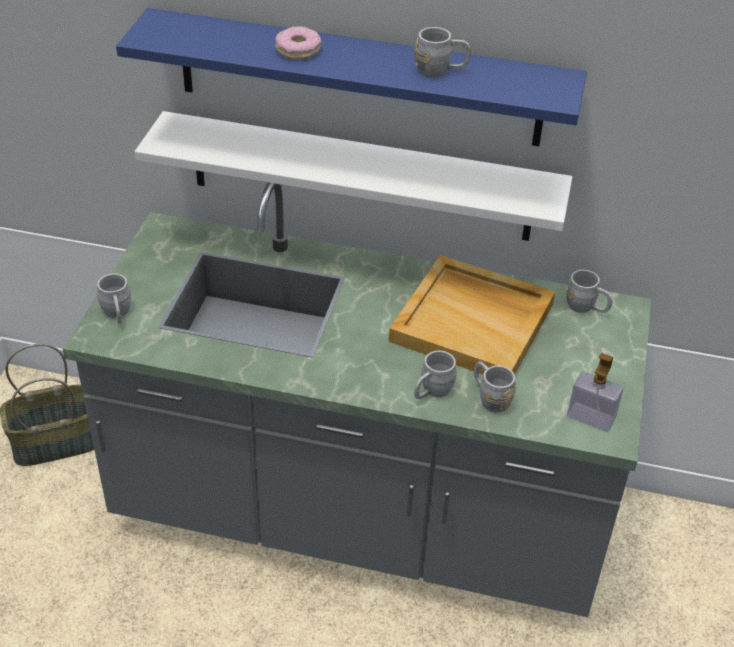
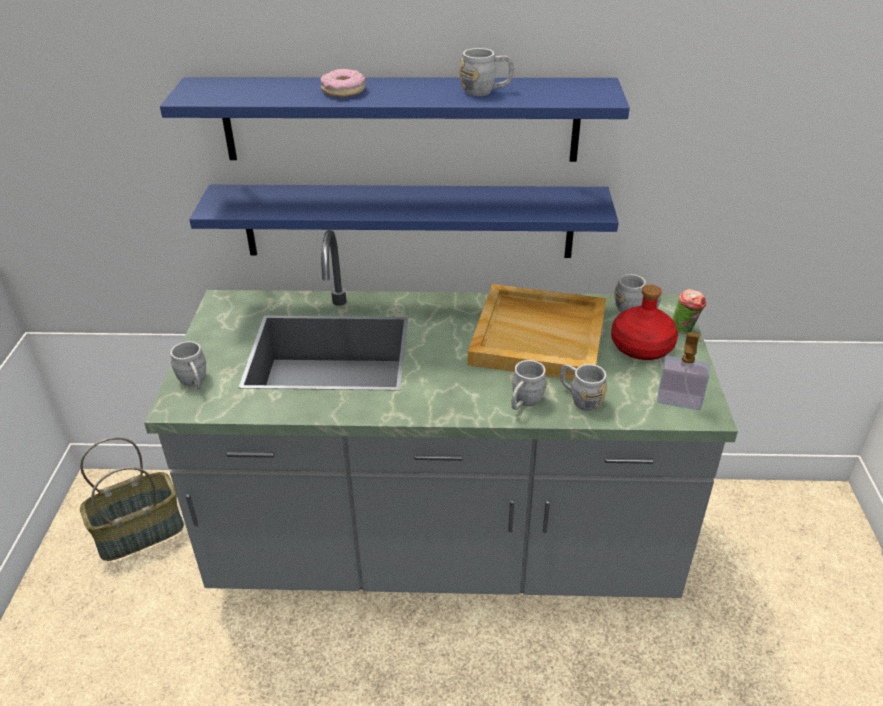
camera: 10 degrees left, 5 degrees down
(360, 177) = (408, 221): white shelf -> blue shelf
(576, 352) = (642, 347): none -> red bottle
(630, 341) = (685, 330): none -> cup

